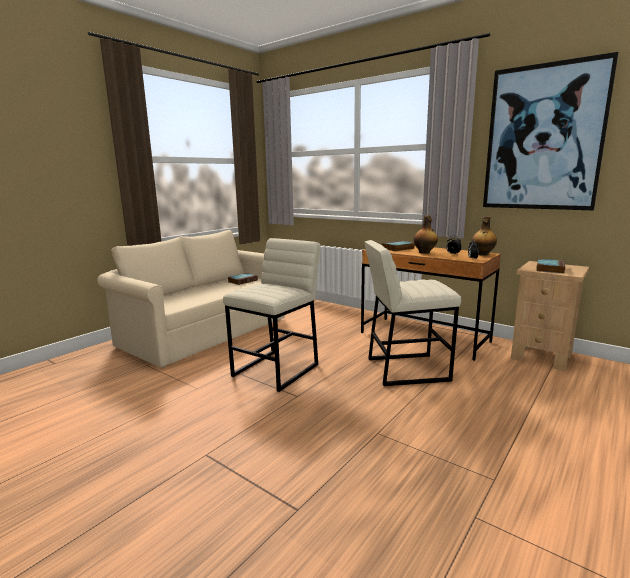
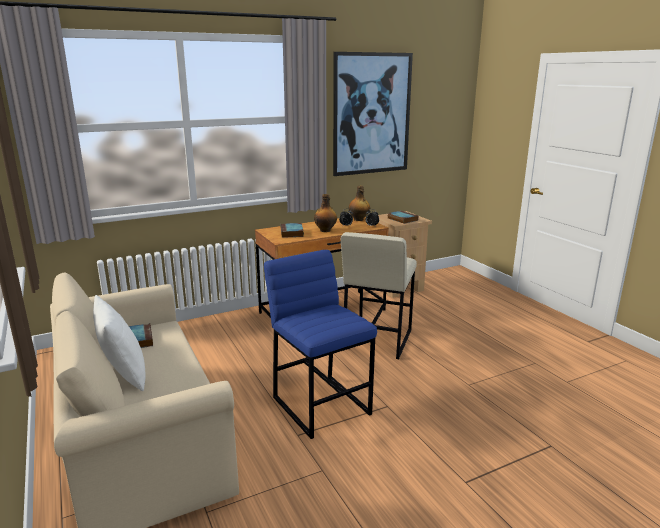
camera: 65 degrees left, 5 degrees up
(201, 288) = (124, 375): none -> white pillow
(277, 369) = (320, 404): beige chair -> blue chair

